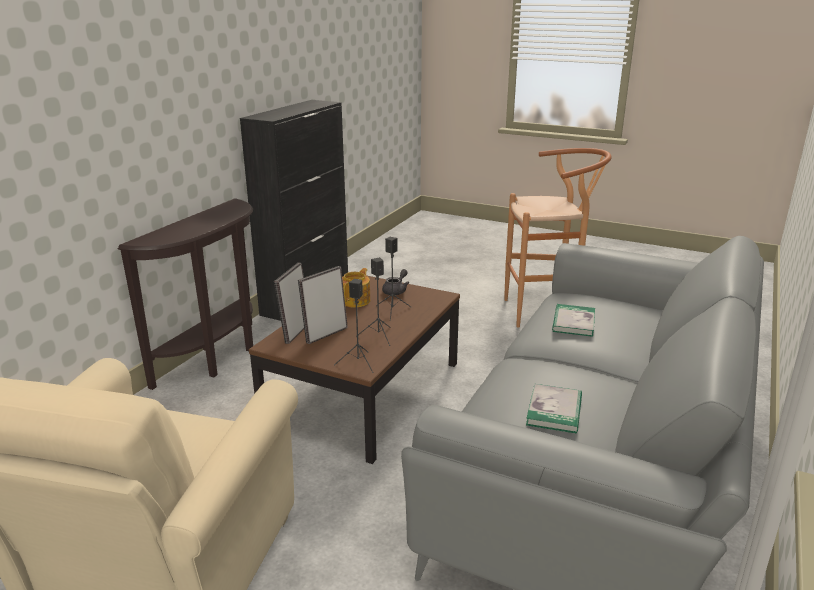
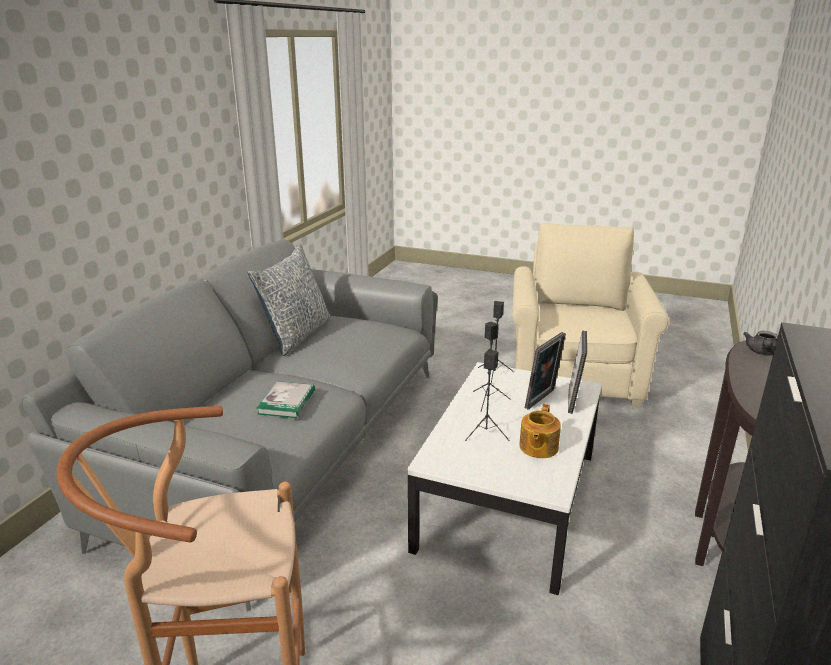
camera: 175 degrees right, 0 degrees up
(365, 393) = (508, 499): brown coffee table -> white coffee table
(396, 291) = (493, 468): grey teapot -> grey teapot (762, 353)
(554, 411) = (341, 332): book -> none
(622, 418) = (296, 334): none -> pillow

